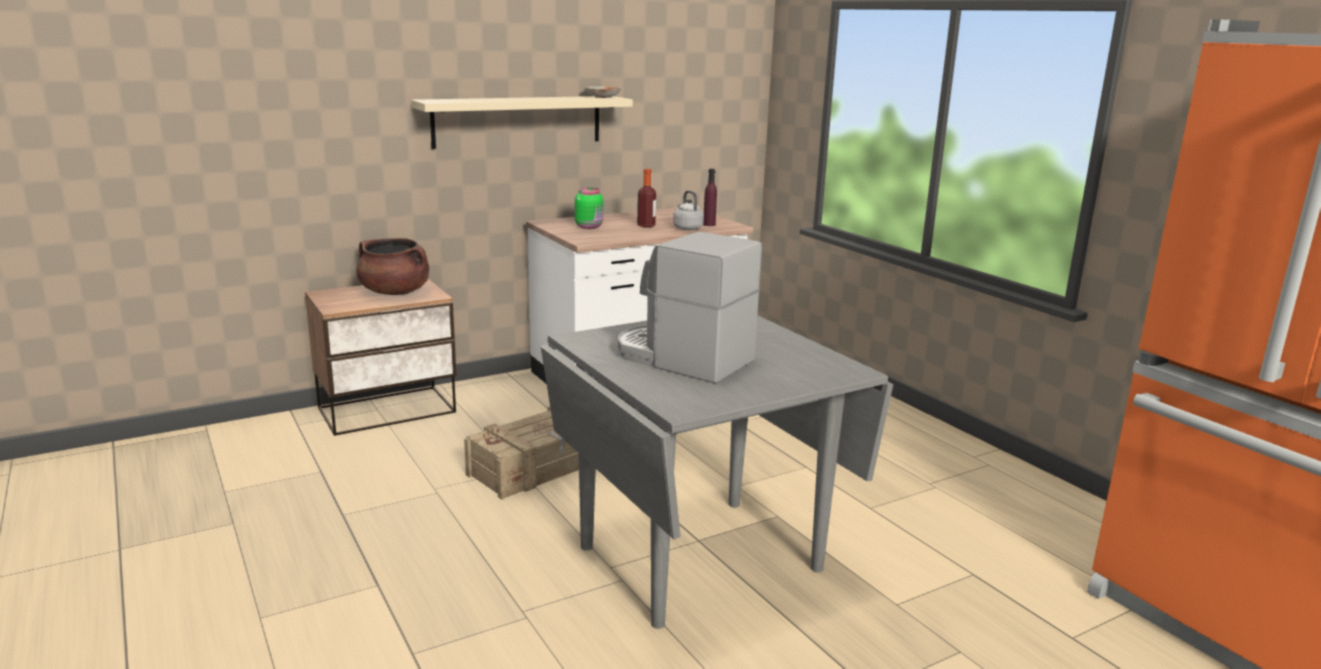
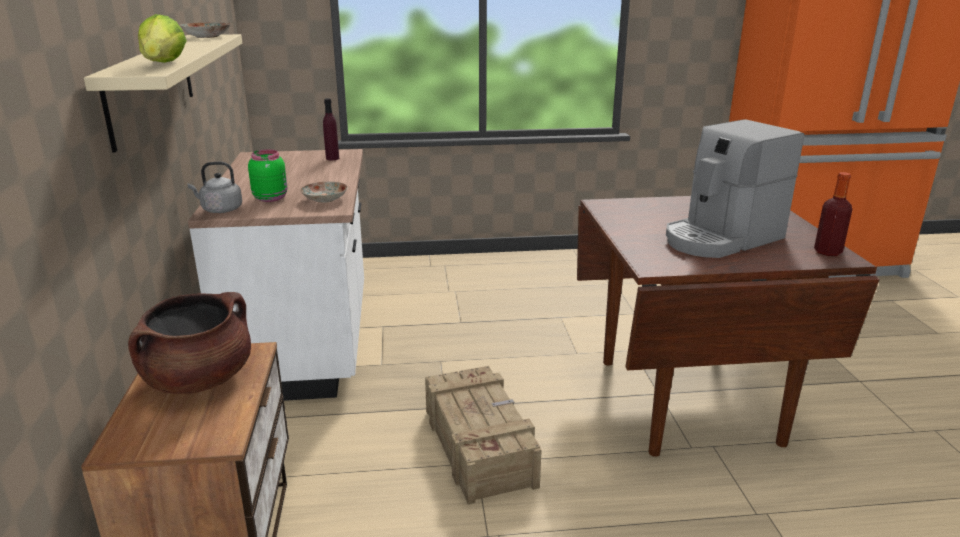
camera: 65 degrees left, 5 degrees up
(462, 101) = (163, 65): none -> lettuce
(602, 236) = (325, 199): none -> plate
(646, 225) = (301, 178): bottle -> bottle (827, 252)
(687, 228) = (334, 167): grey kettle -> grey kettle (220, 210)
(701, 559) = (688, 399): grey dining table -> brown dining table

